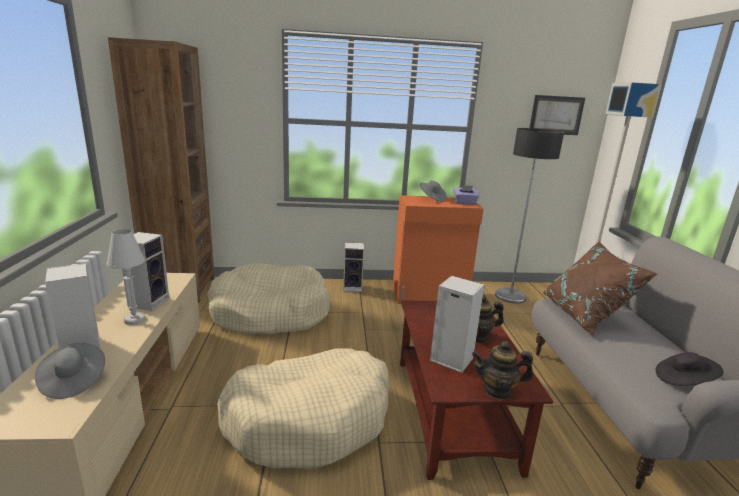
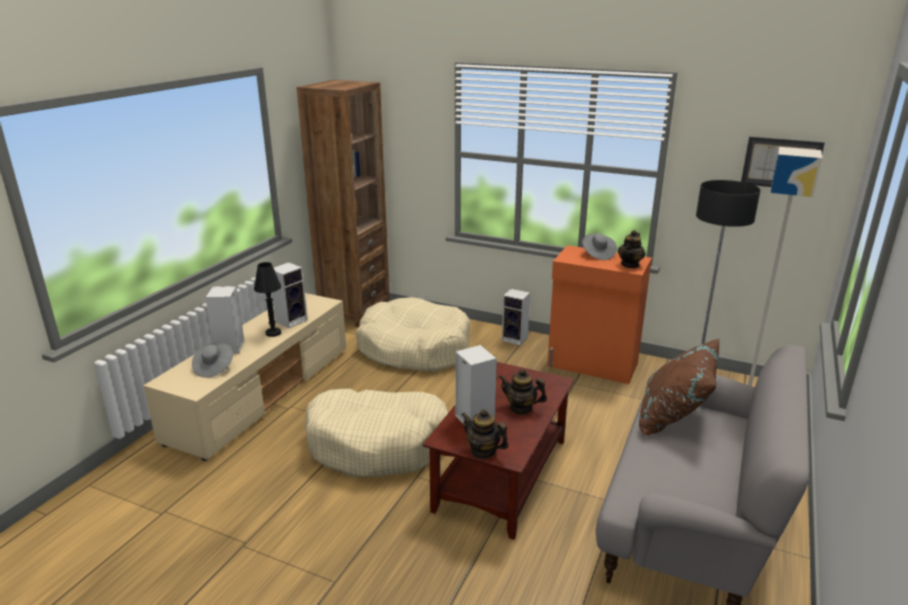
camera: 30 degrees right, 5 degrees up
(134, 320) = (273, 333): white table lamp -> black table lamp
(464, 203) = (630, 265): purple tissue box -> teapot
(683, 381) = (682, 498): black hat -> none

